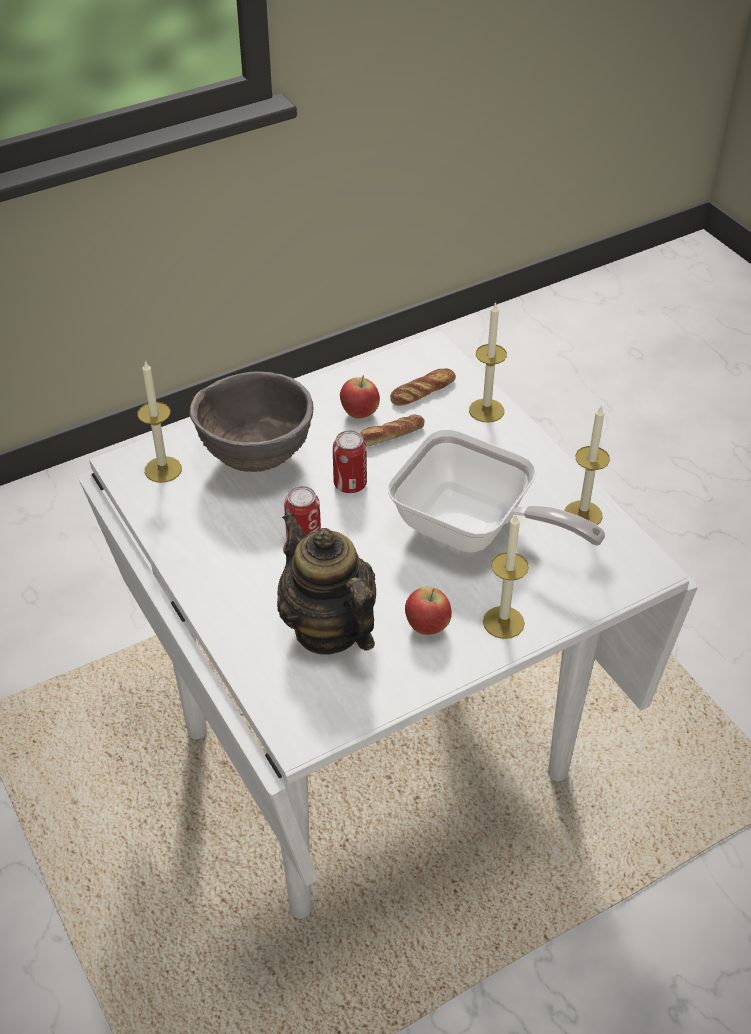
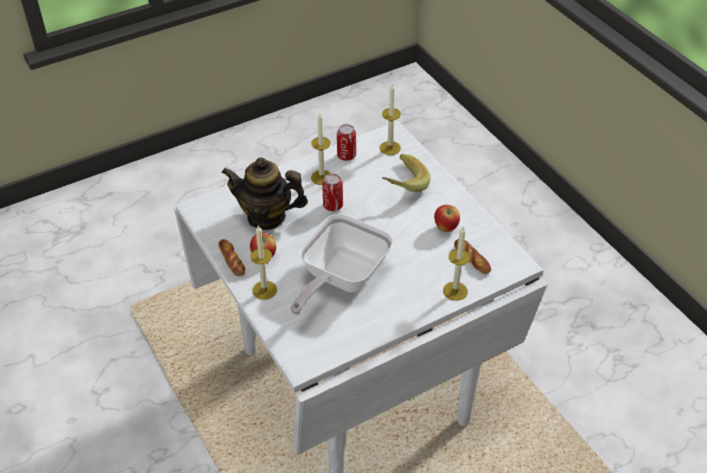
camera: 90 degrees right, 0 degrees up
(257, 458) = (401, 184): brown bowl -> banana
(328, 628) = (266, 216): teapot -> teapot turned 135 degrees counterclockwise
(350, 484) = (380, 224): can -> can (346, 156)
(389, 436) = (425, 242): bread -> bread (231, 260)
(583, 514) = (354, 335): candle -> candle (321, 177)

